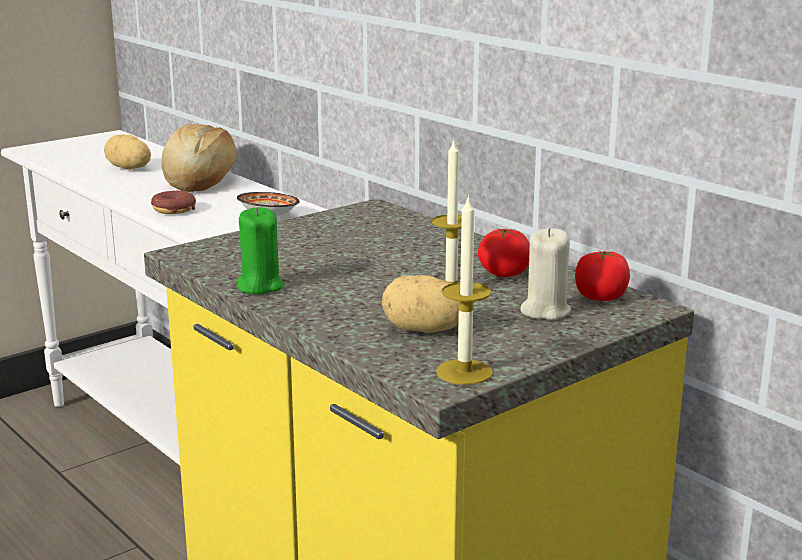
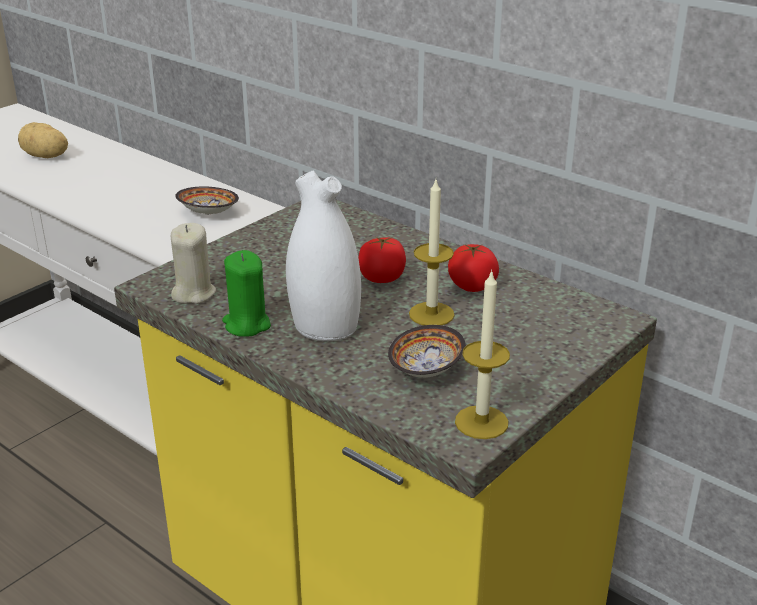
camera: 10 degrees left, 10 degrees up
(174, 210) = (111, 210): donut -> none
(199, 181) = (123, 170): bread -> none
(337, 292) = (325, 325): none -> white vase
(425, 330) = (426, 370): potato -> bowl
(545, 311) = (526, 333): beige candle -> beige candle (193, 293)
(601, 297) = (570, 310): tomato -> tomato (382, 278)

